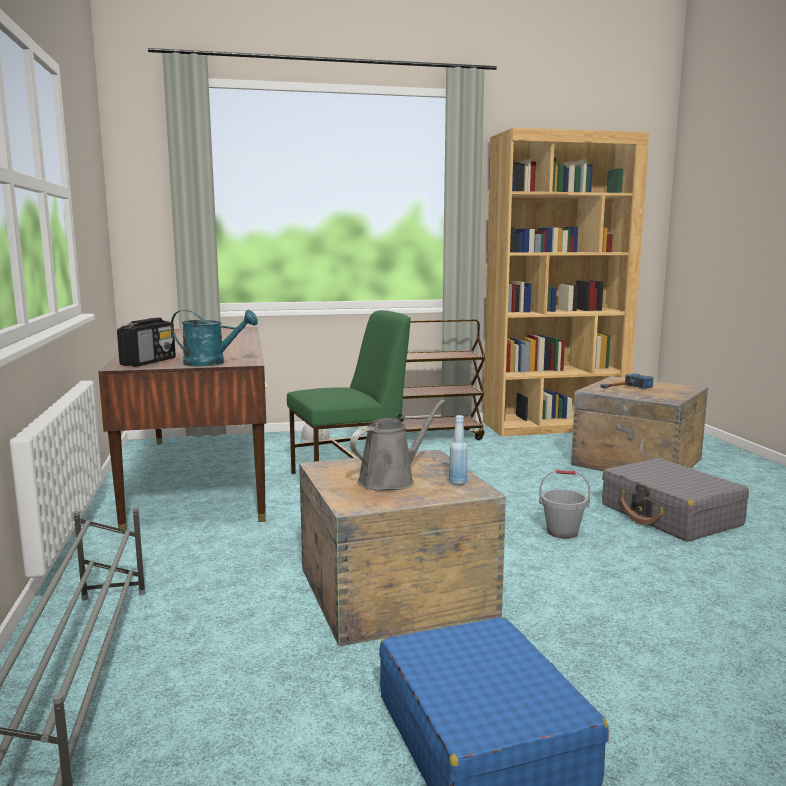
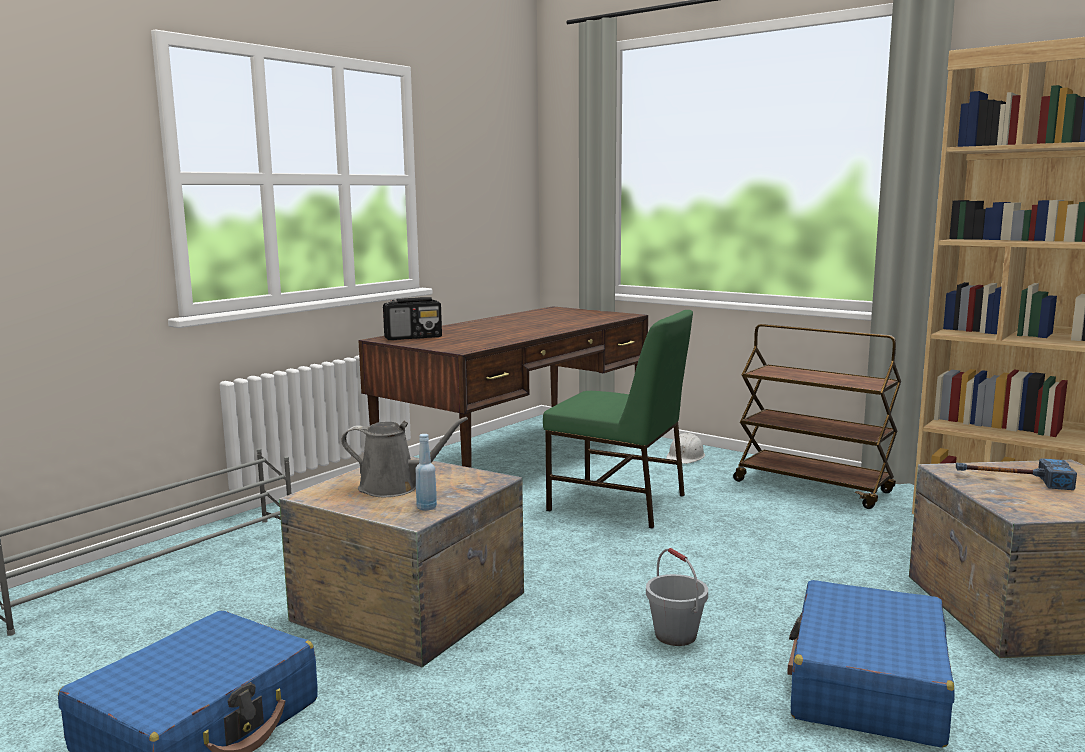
camera: 50 degrees right, 0 degrees up
(212, 363) = (441, 346): turquoise watering can -> none
(670, 515) = (867, 685): grey suitcase -> blue suitcase

